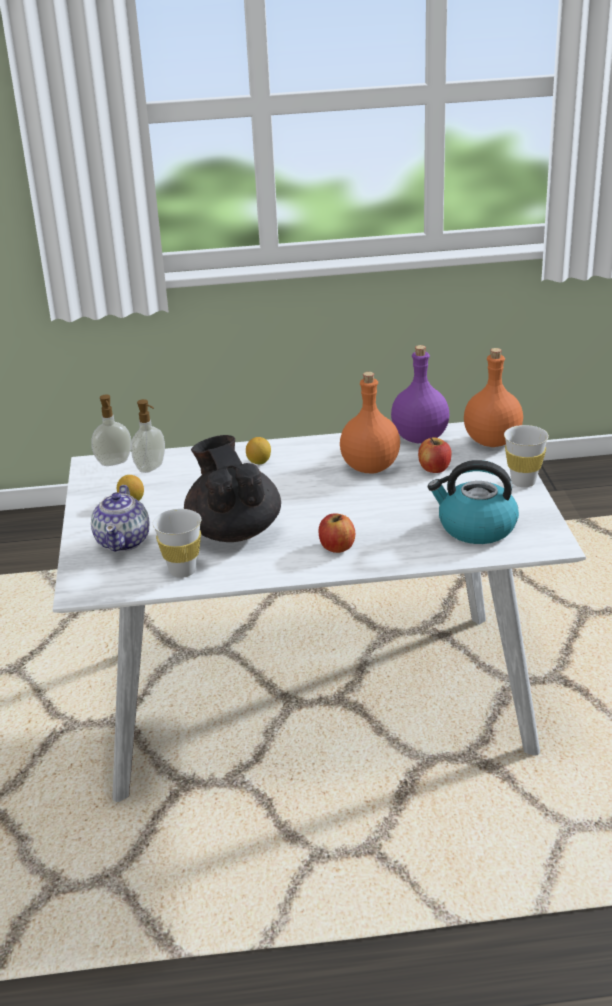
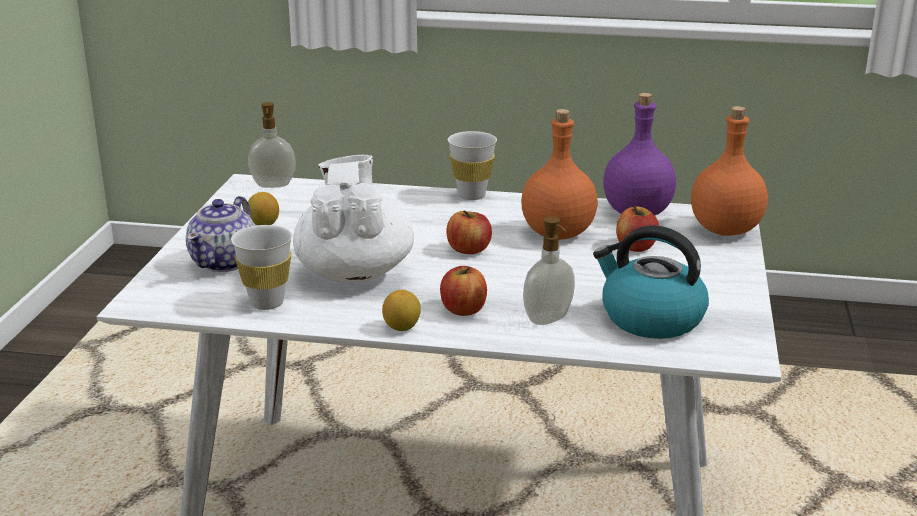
camera: 15 degrees right, 5 degrees down
(151, 468) = (309, 196): soap dispenser -> soap dispenser (549, 319)
(234, 530) = (354, 272): black teapot -> white teapot
(259, 462) = (432, 209): lemon -> lemon (402, 327)
(310, 494) = (469, 250): none -> apple
(523, 482) = (741, 278): white cup -> white cup (471, 195)

